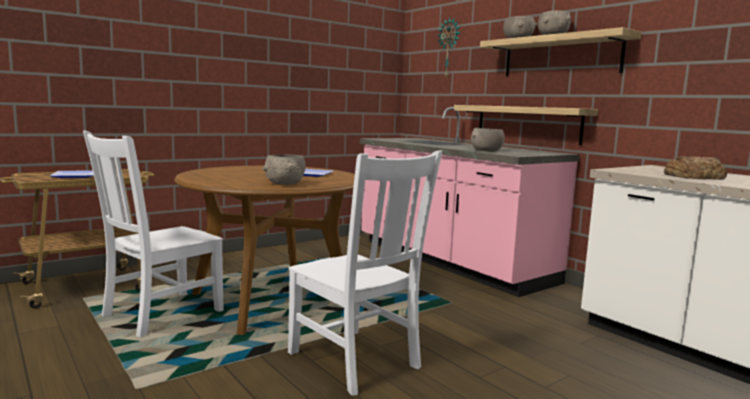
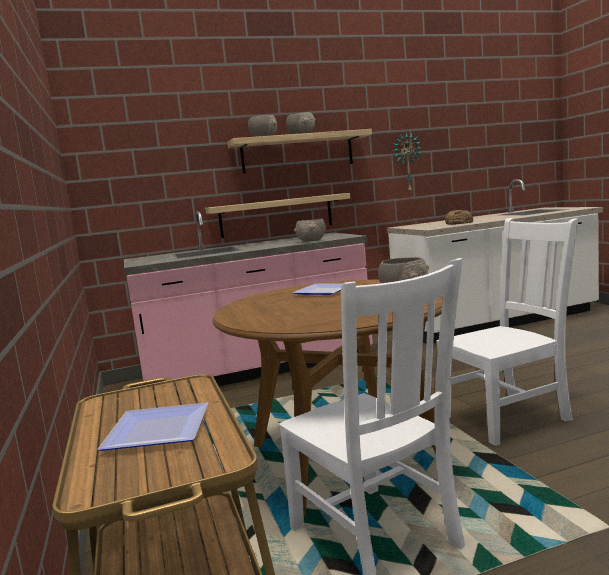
camera: 70 degrees left, 0 degrees up
(449, 48) = (154, 146): wall clock -> wall clock (407, 163)

